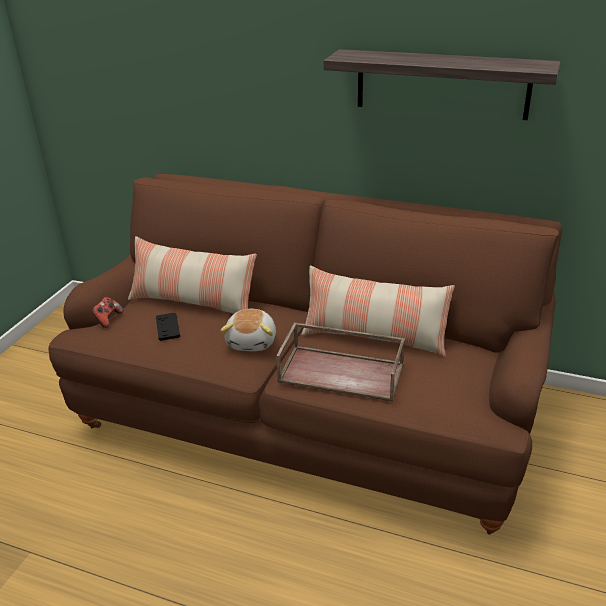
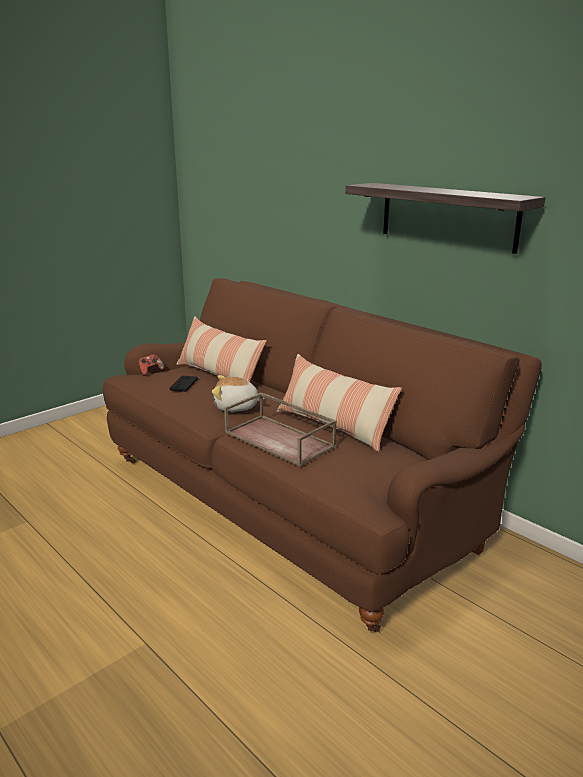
camera: 25 degrees right, 10 degrees down
(252, 341) = (236, 407): plush toy -> plush toy turned 60 degrees clockwise

